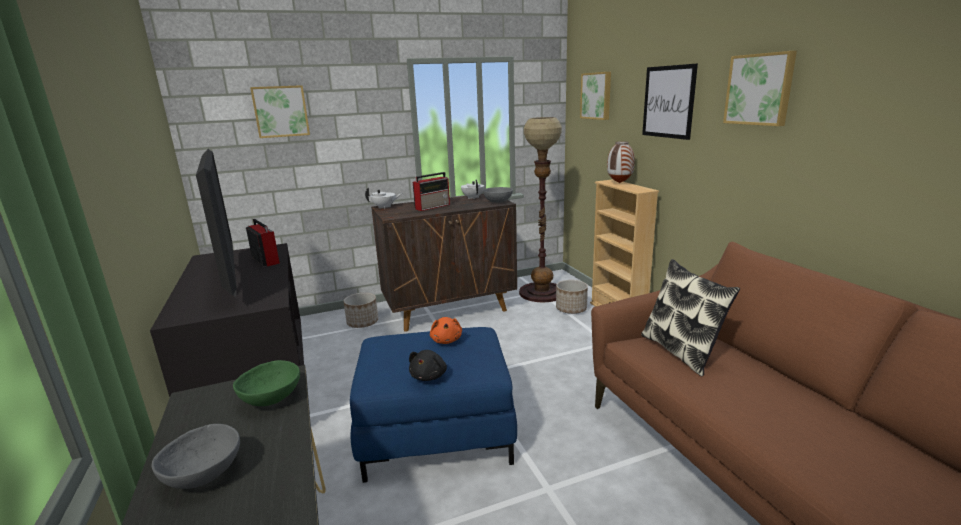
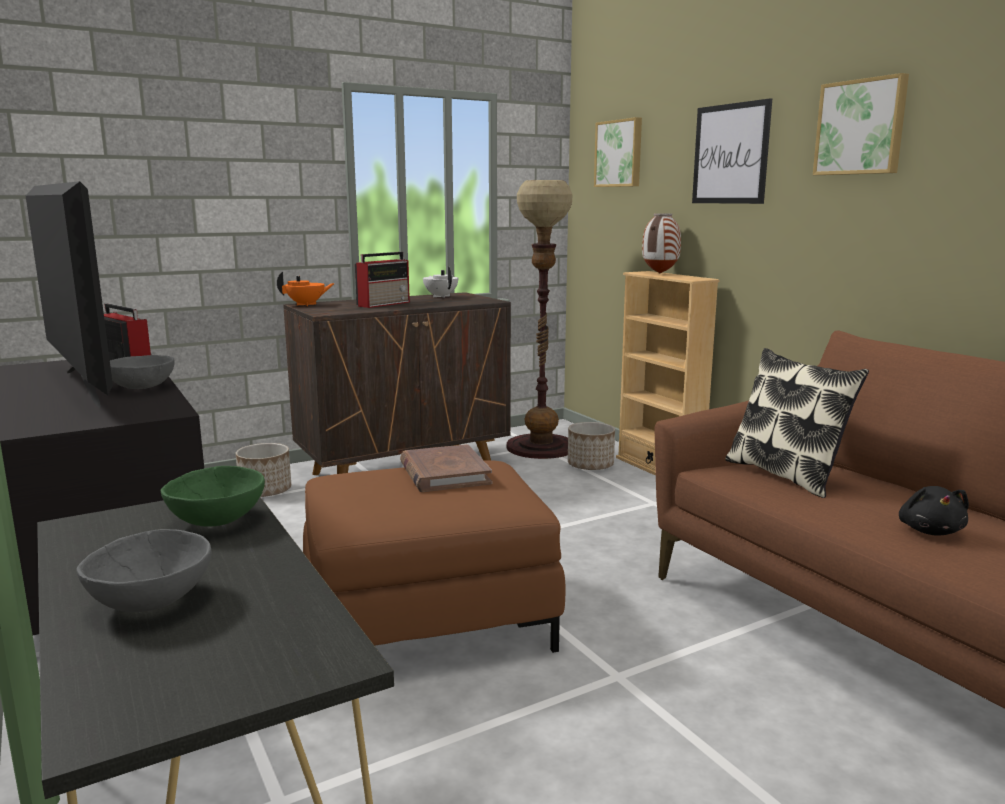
camera: 10 degrees left, 5 degrees down
(281, 111) = (142, 147): picture -> none
(384, 207) = (306, 304): white teapot -> orange teapot
(429, 376) = (435, 512): black plush toy -> black plush toy (930, 531)
(437, 431) = (428, 619): blue ottoman -> brown ottoman
(446, 340) = (444, 473): orange plush toy -> brown book
(498, 202) = (483, 300): grey bowl -> grey bowl (143, 387)

